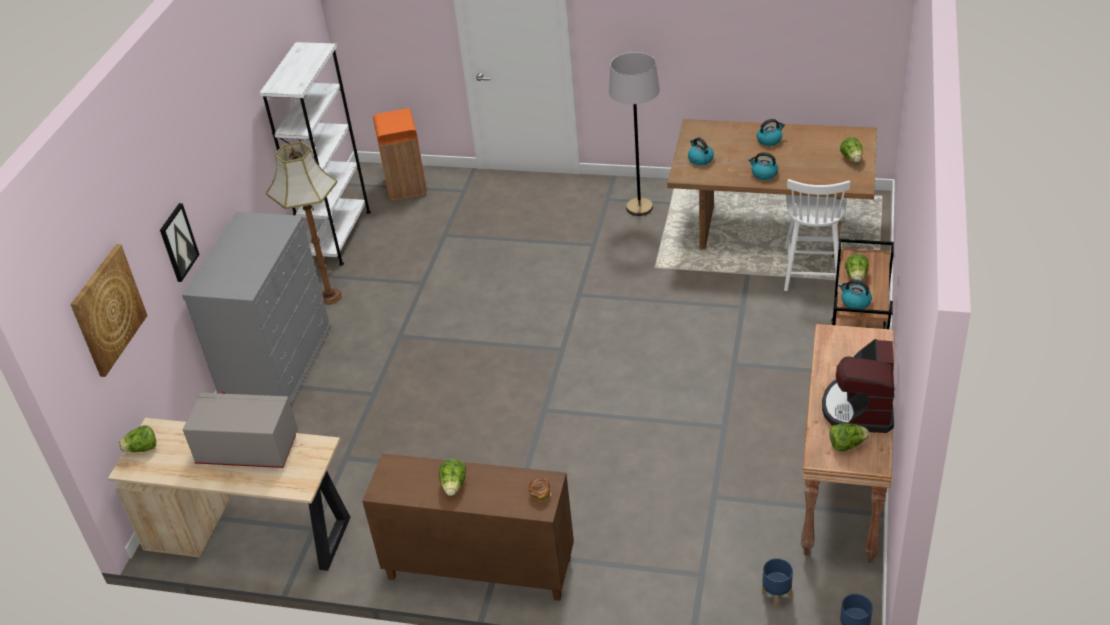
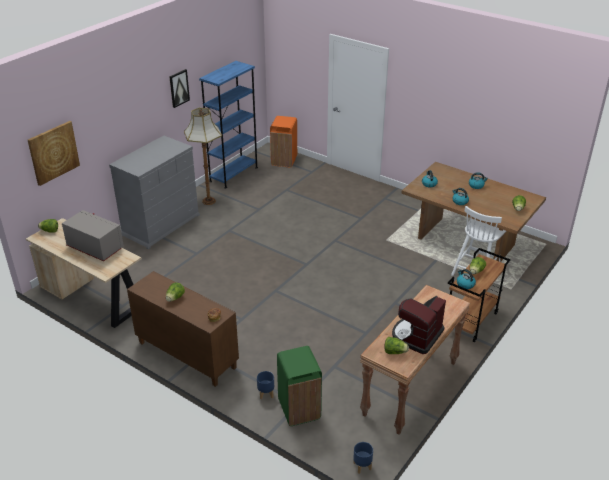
camera: 20 degrees right, 5 degrees down
(178, 242) = (115, 136): picture -> picture (179, 88)
(338, 236) = (233, 174): white bookcase -> blue bookcase
(639, 208) = (399, 207): grey floor lamp -> none
(709, 584) = (299, 410): none -> green trash can
(776, 595) = (331, 429): blue planter -> blue planter (265, 393)

